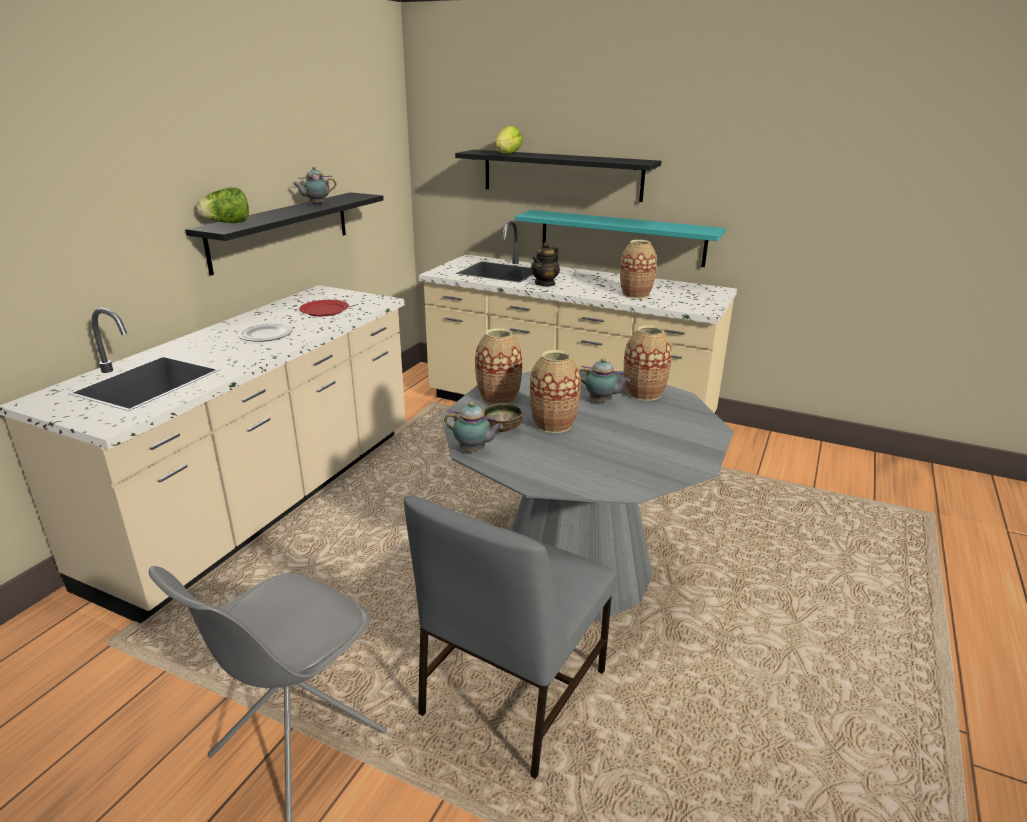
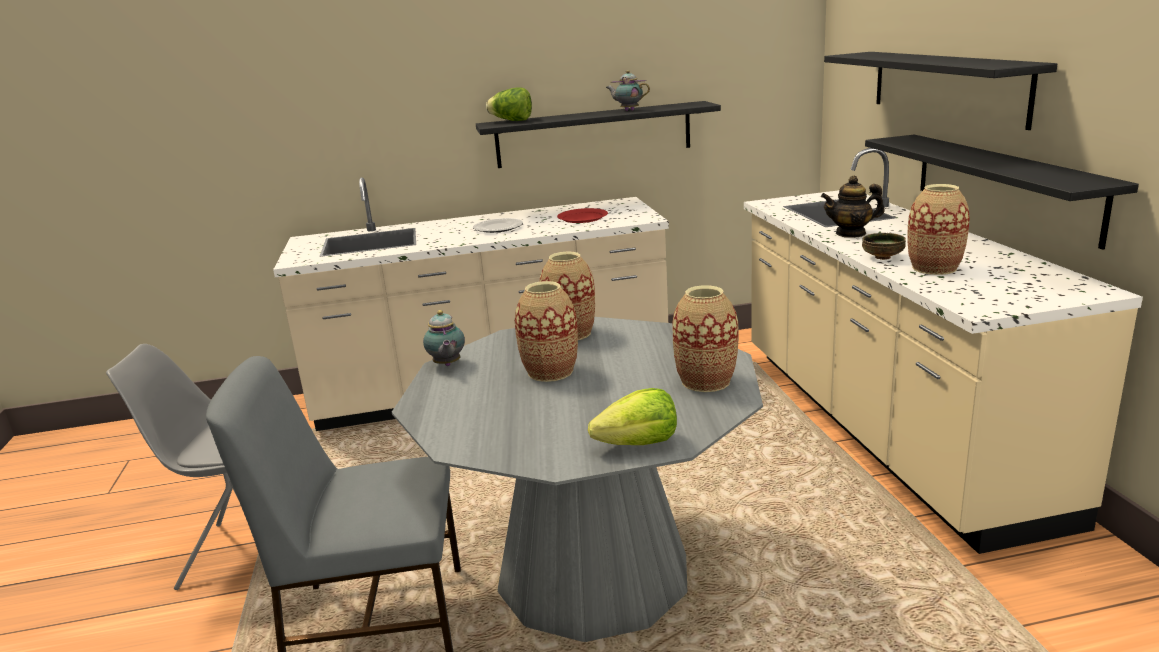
camera: 55 degrees right, 5 degrees down
(503, 429) = (506, 359): bowl -> bowl (883, 257)
(507, 153) = (877, 56): lettuce -> lettuce (639, 444)
(602, 402) = (642, 371): teapot -> none
(621, 237) = (1003, 185): turquoise shelf -> black shelf

